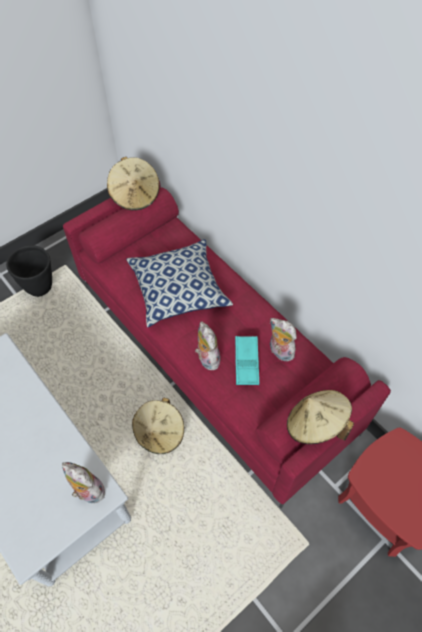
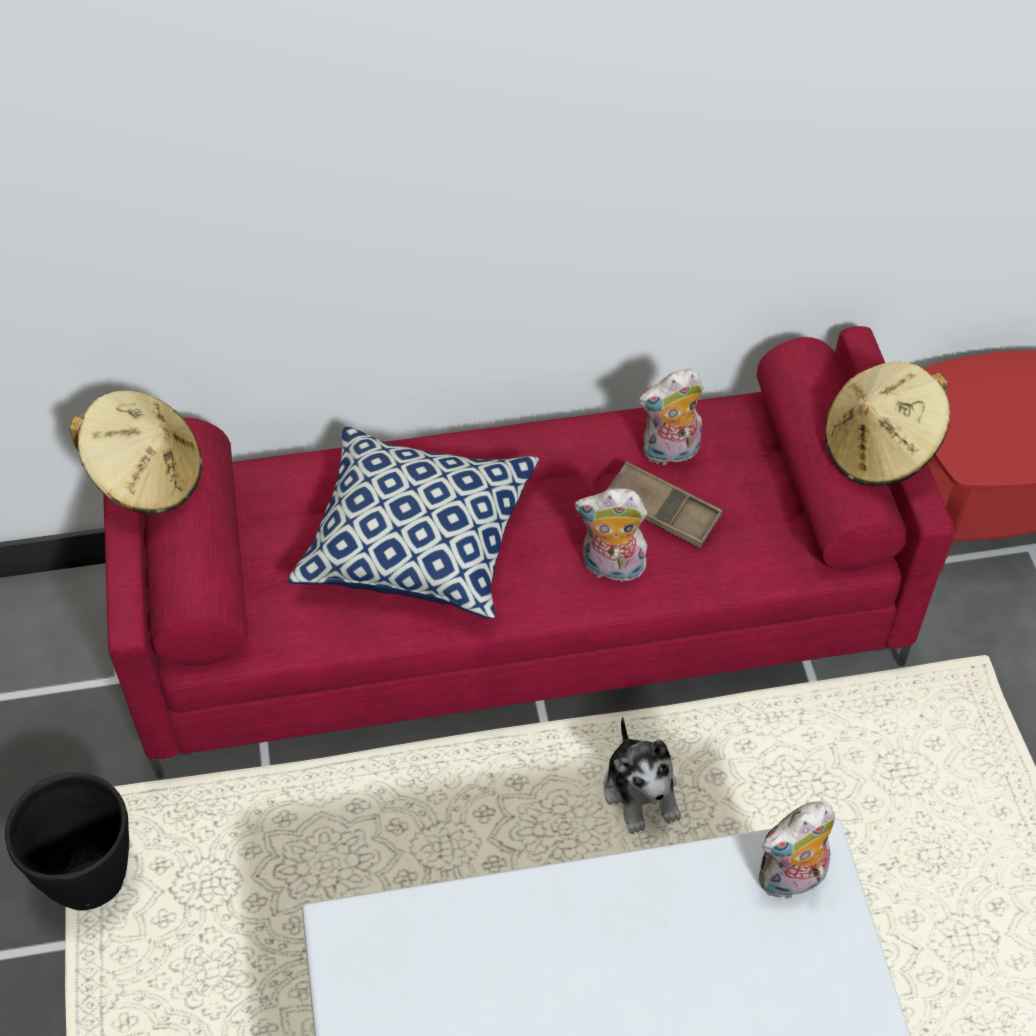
camera: 60 degrees left, 5 degrees down
(160, 433) = (641, 791): beige hat -> plush toy
(246, 362) = (662, 510): turquoise tray -> brown tray

